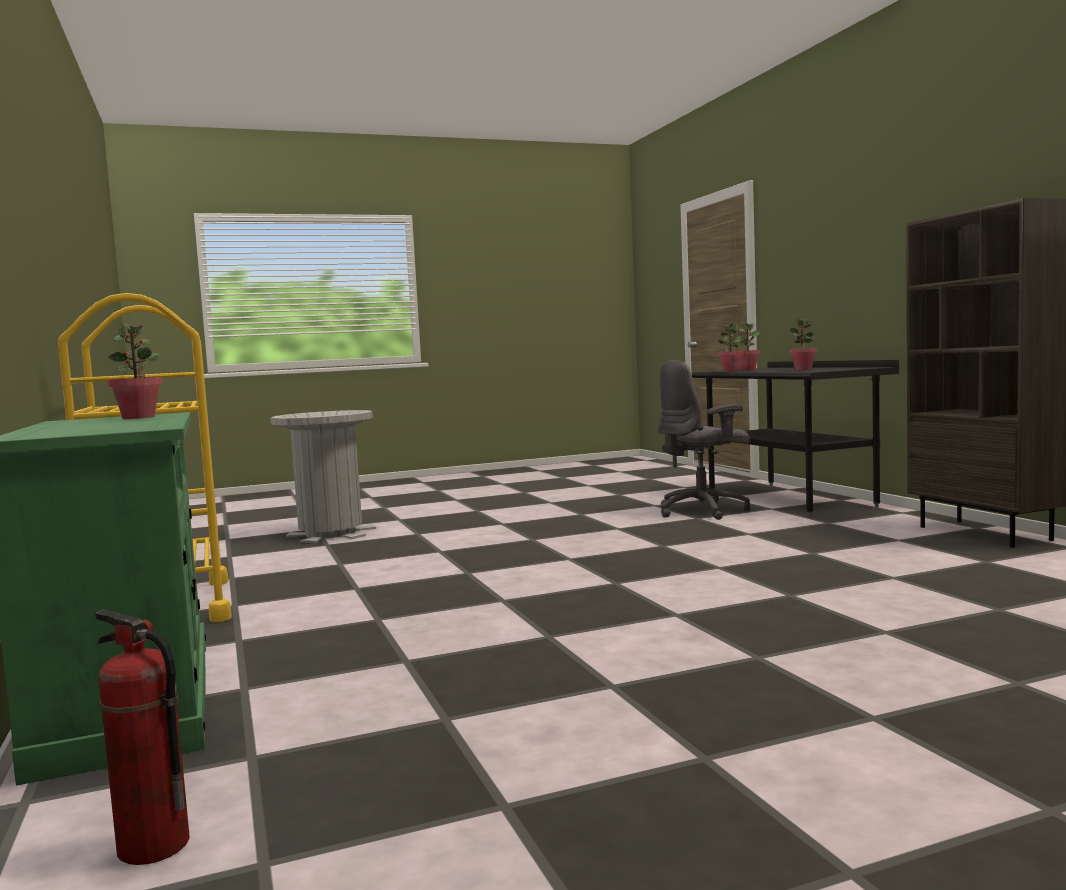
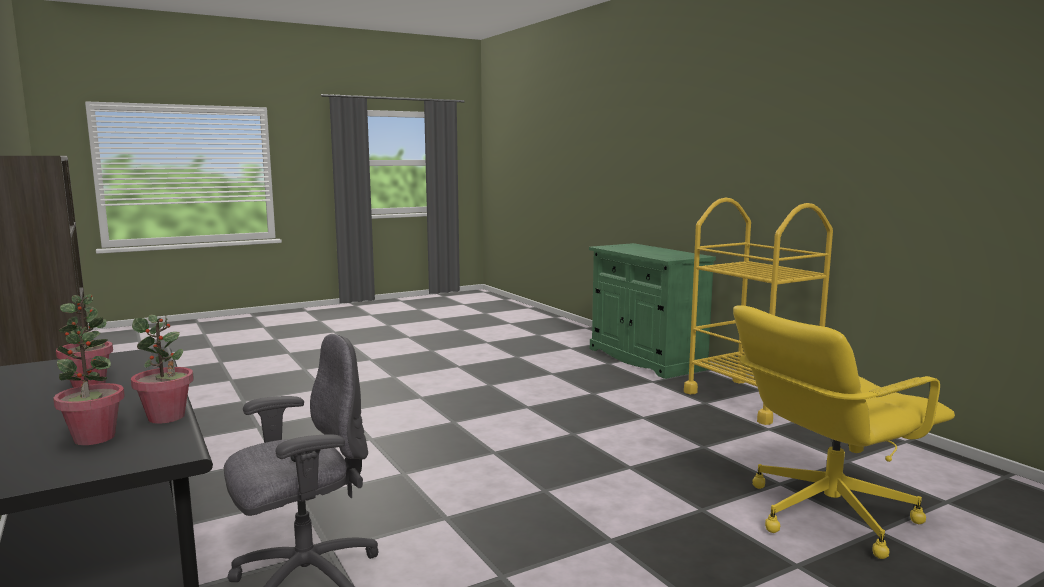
camera: 170 degrees right, 5 degrees up
(139, 417) = (662, 255): potted plant -> none
(152, 847) = (569, 335): fire extinguisher -> none
(331, 533) = (827, 514): grey trash can -> yellow office chair

